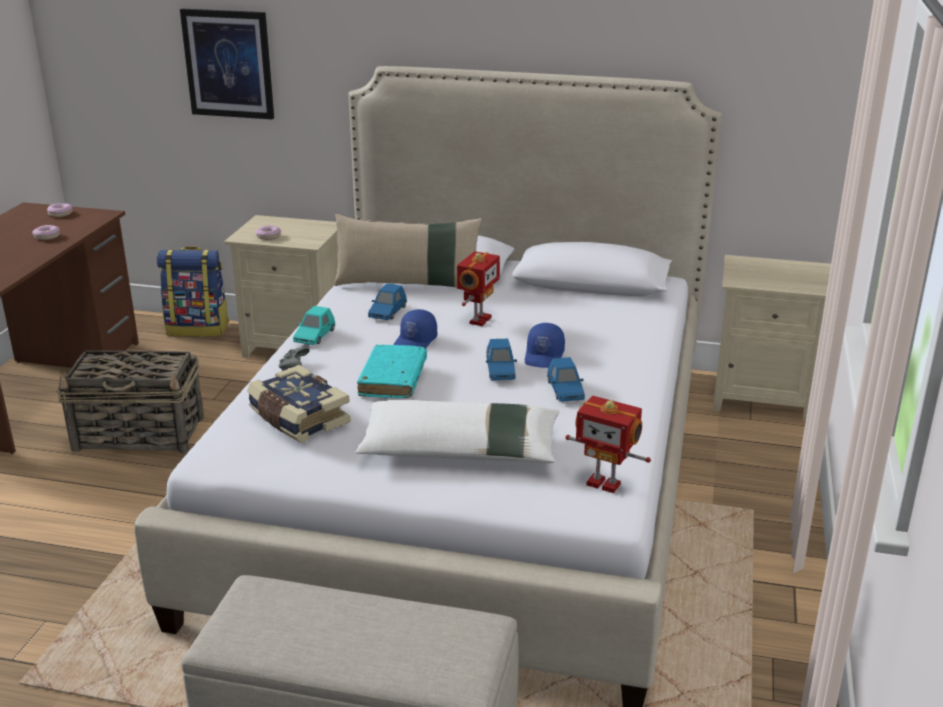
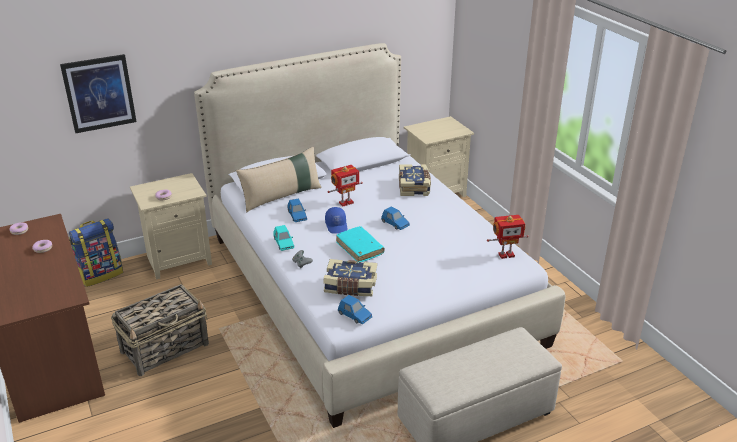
camera: 40 degrees left, 5 degrees up
(460, 450) = (435, 267): white pillow -> none
(478, 320) = (345, 202): toy robot -> toy robot turned 75 degrees clockwise
(544, 356) = (402, 209): blue cap -> none
(565, 391) = (434, 221): blue toy car -> blue toy car (354, 315)
(615, 336) = (414, 187): none -> book

